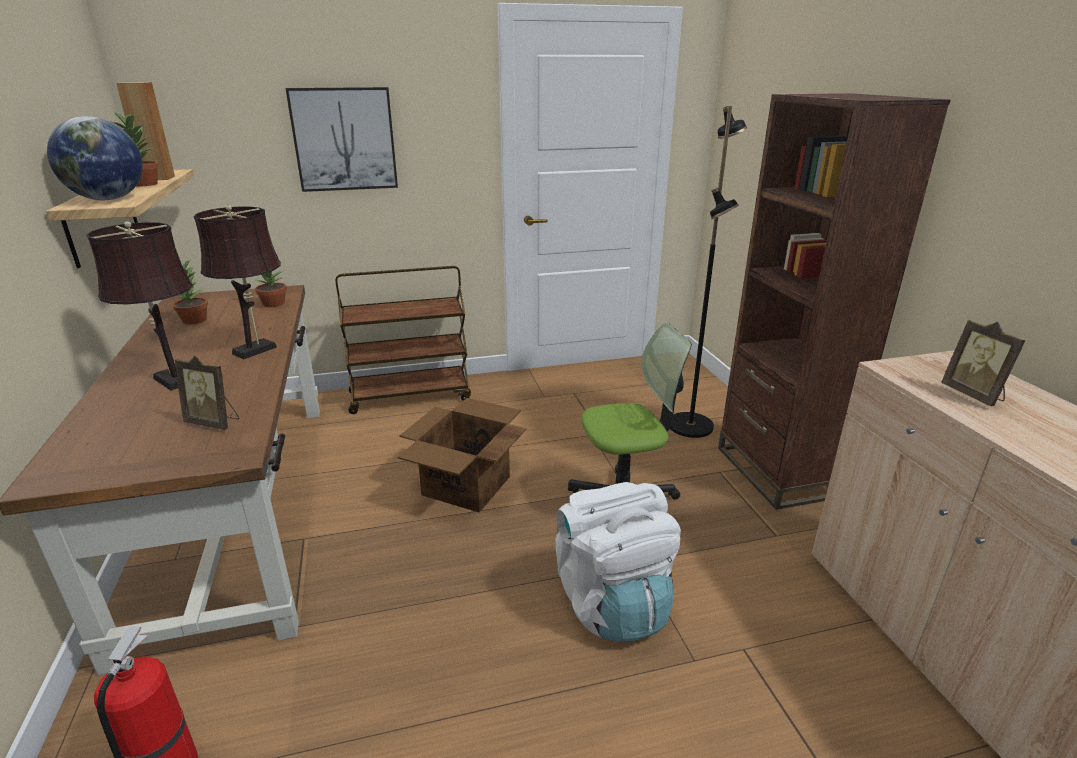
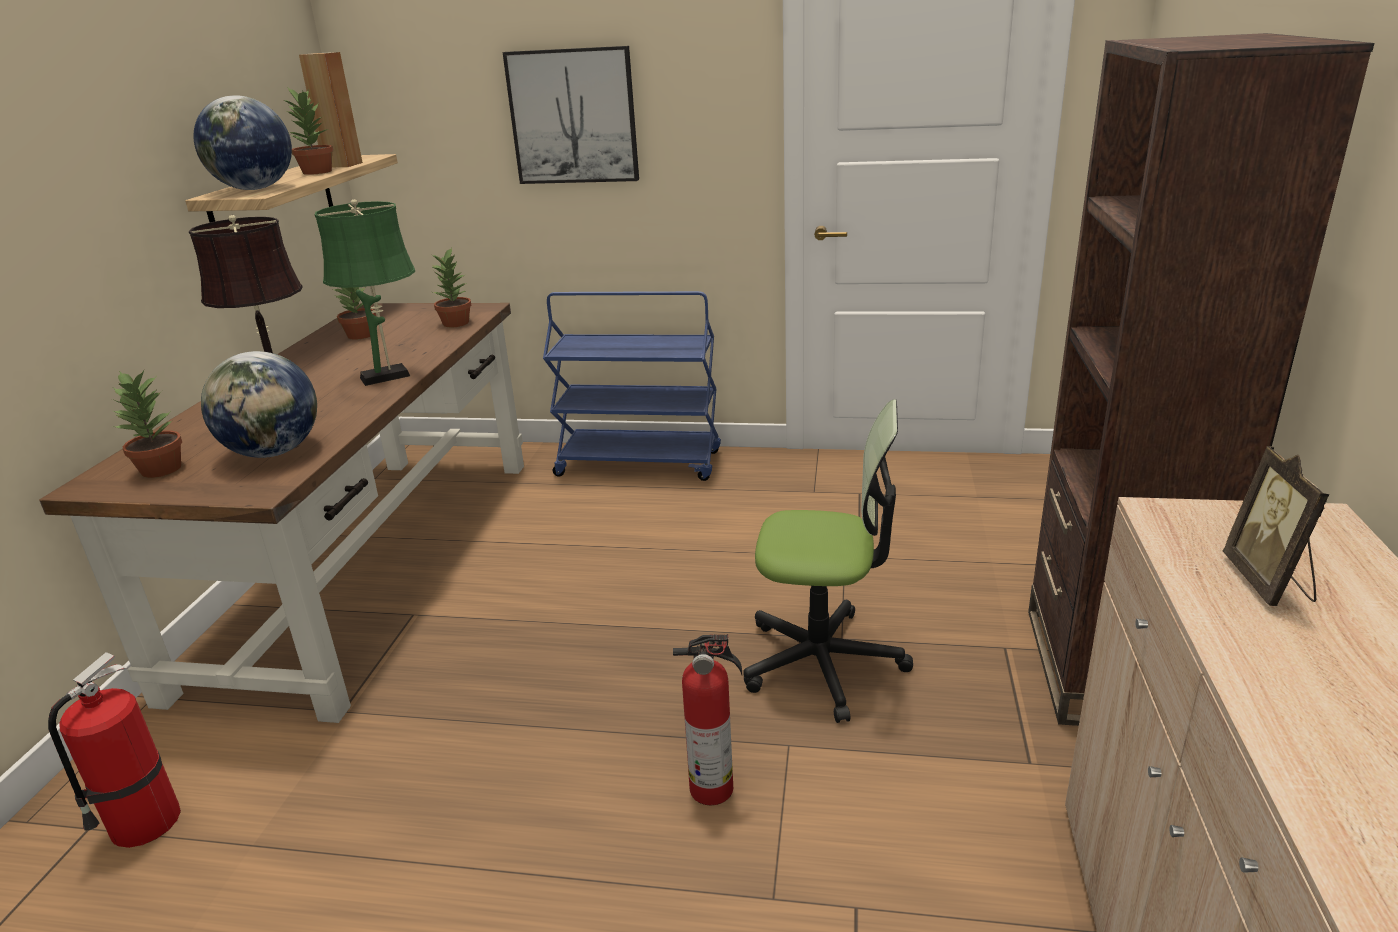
camera: 25 degrees right, 0 degrees up
(112, 454) = (161, 470): none -> potted plant
(214, 422) = (274, 452): picture frame -> globe
(258, 349) = (390, 376): brown table lamp -> green table lamp
(411, 395) = (640, 463): brown cart -> blue cart
(465, 486) = (630, 592): cardboard box -> none
(612, 602) = (715, 788): white backpack -> fire extinguisher
(691, 426) = (1008, 570): black floor lamp -> none

